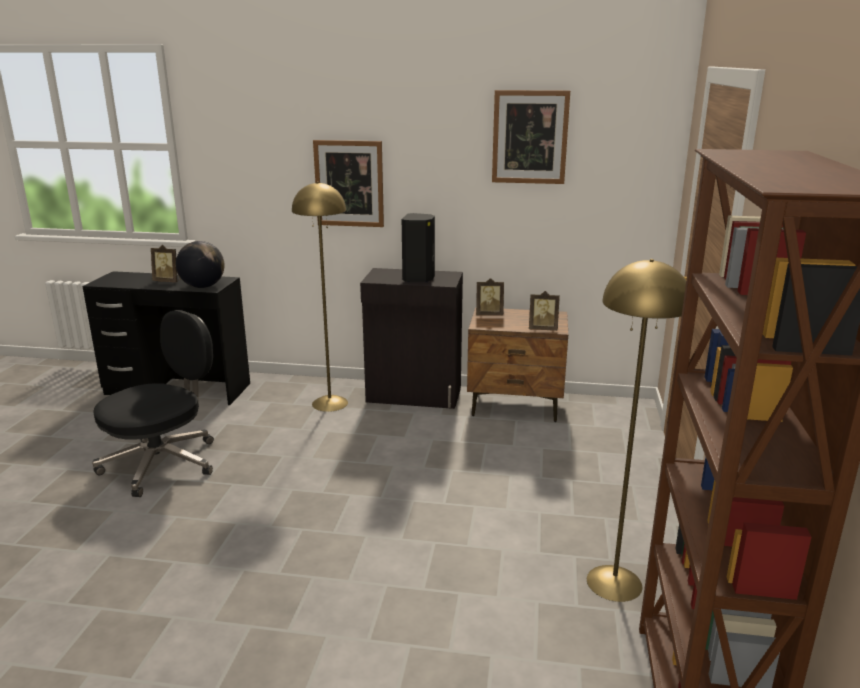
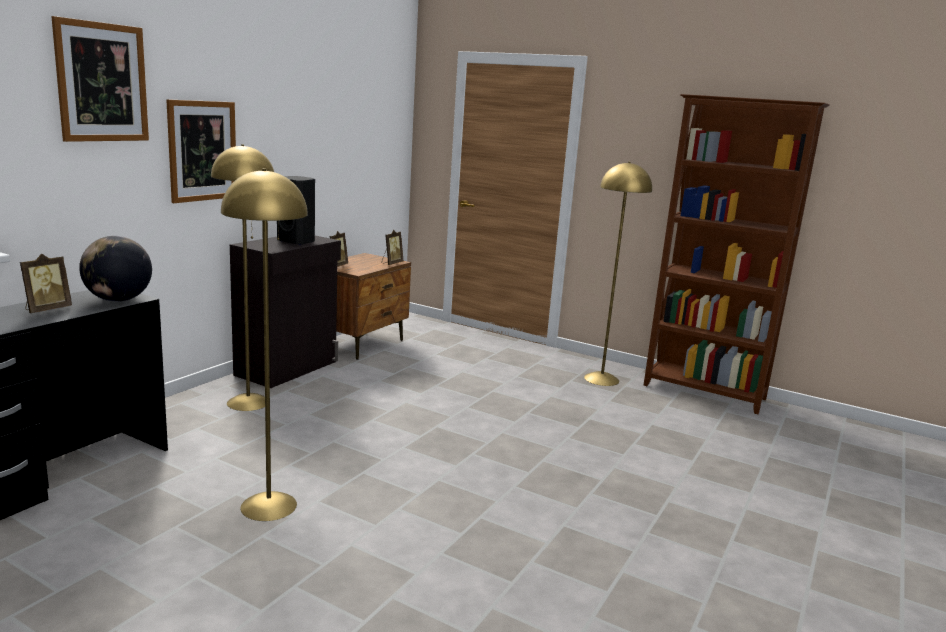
camera: 70 degrees left, 5 degrees down
(163, 463) = (269, 505): black office chair -> yellow floor lamp
(530, 137) = (337, 100): picture -> picture (102, 82)

